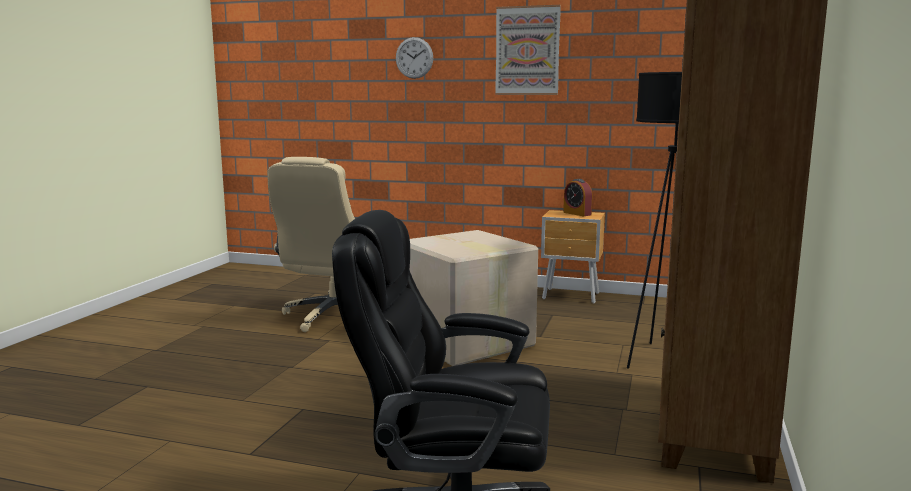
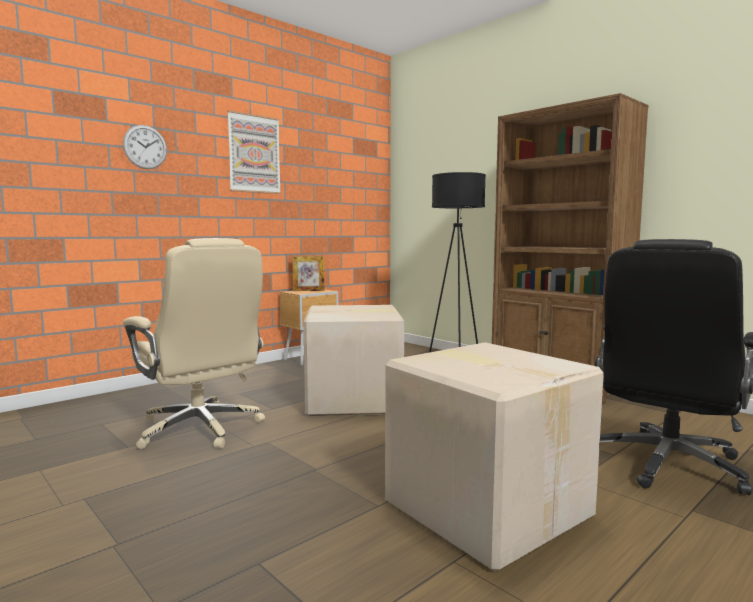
camera: 60 degrees left, 5 degrees down
(264, 438) = (486, 507): none -> cardboard box
(577, 213) = (308, 290): alarm clock -> picture frame

